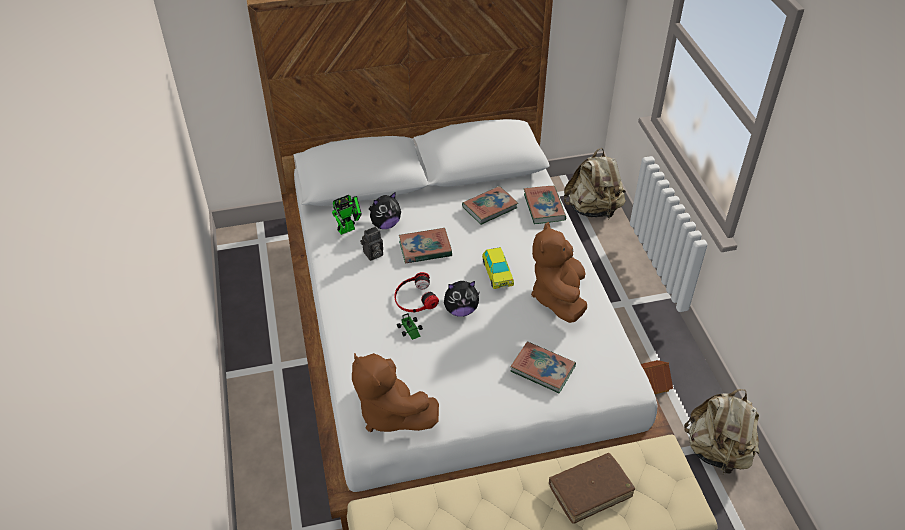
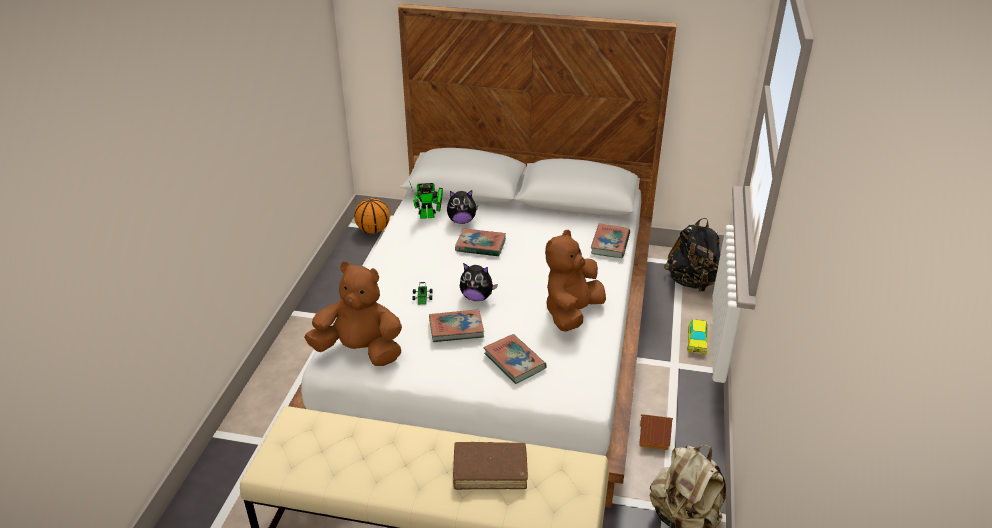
camera: 25 degrees right, 10 degrees down
(249, 246) = (374, 230): none -> basketball
(373, 255) = (434, 238): camera -> none
(390, 413) = (360, 351): brown plush toy -> brown plush toy turned 120 degrees clockwise
(414, 298) = (444, 277): headphones -> none
(489, 208) = (560, 232): book -> book (456, 328)
(497, 274) = (529, 280): toy car -> toy car (696, 342)
(593, 209) = (692, 282): beige backpack -> black backpack

